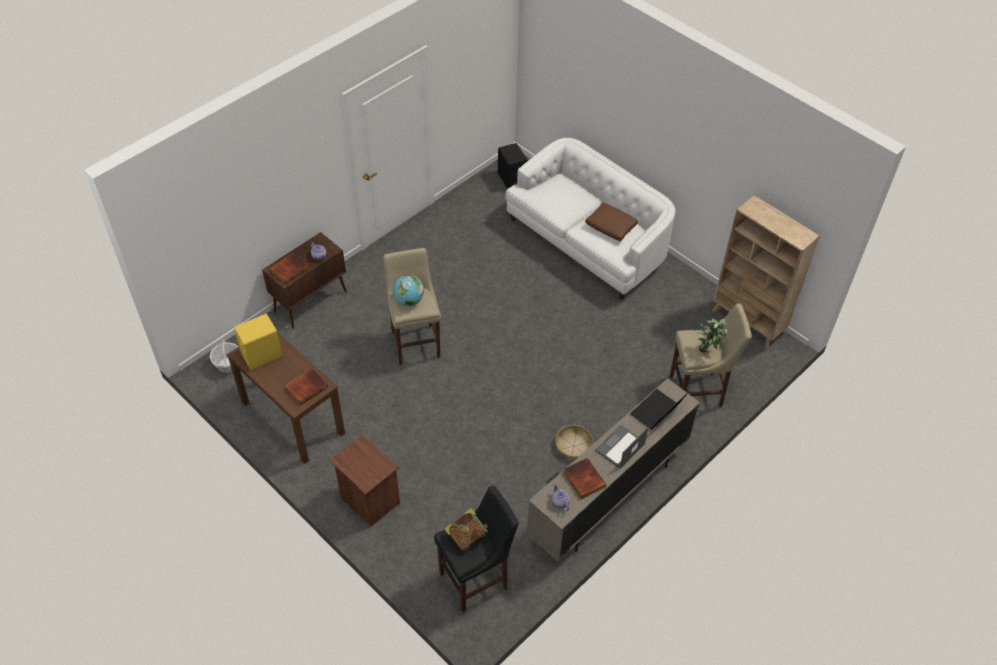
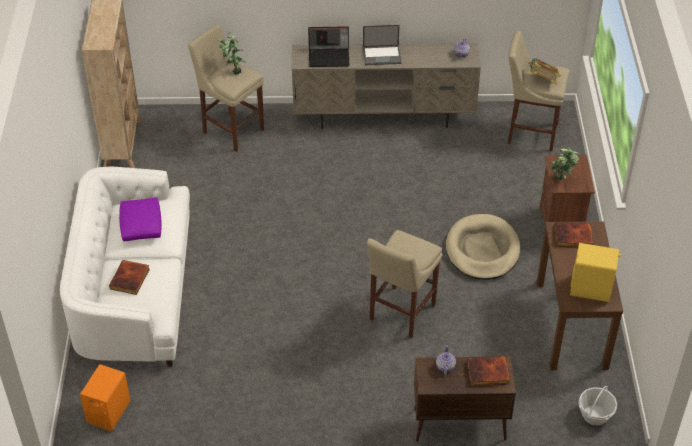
camera: 135 degrees left, 5 degrees down
(363, 450) = (561, 181): none -> potted plant
(407, 430) = (482, 250): none -> beige dog bed
(408, 301) = (412, 253): globe -> none
(477, 580) = (529, 132): black stool -> beige stool
(512, 179) = (108, 412): black speaker -> orange speaker
(573, 446) = (368, 158): basket -> none
(583, 479) = (430, 55): book -> book (130, 279)
(611, 227) = (141, 224): brown pillow -> purple pillow

